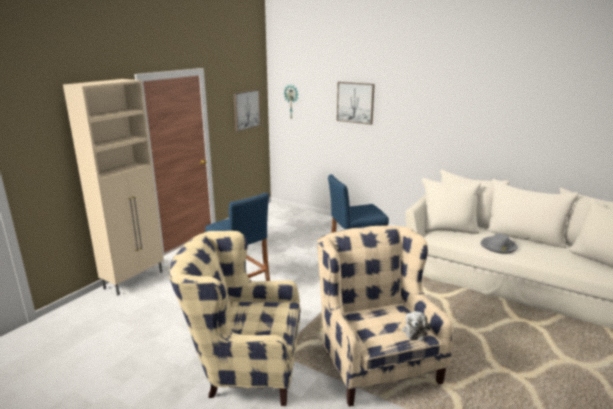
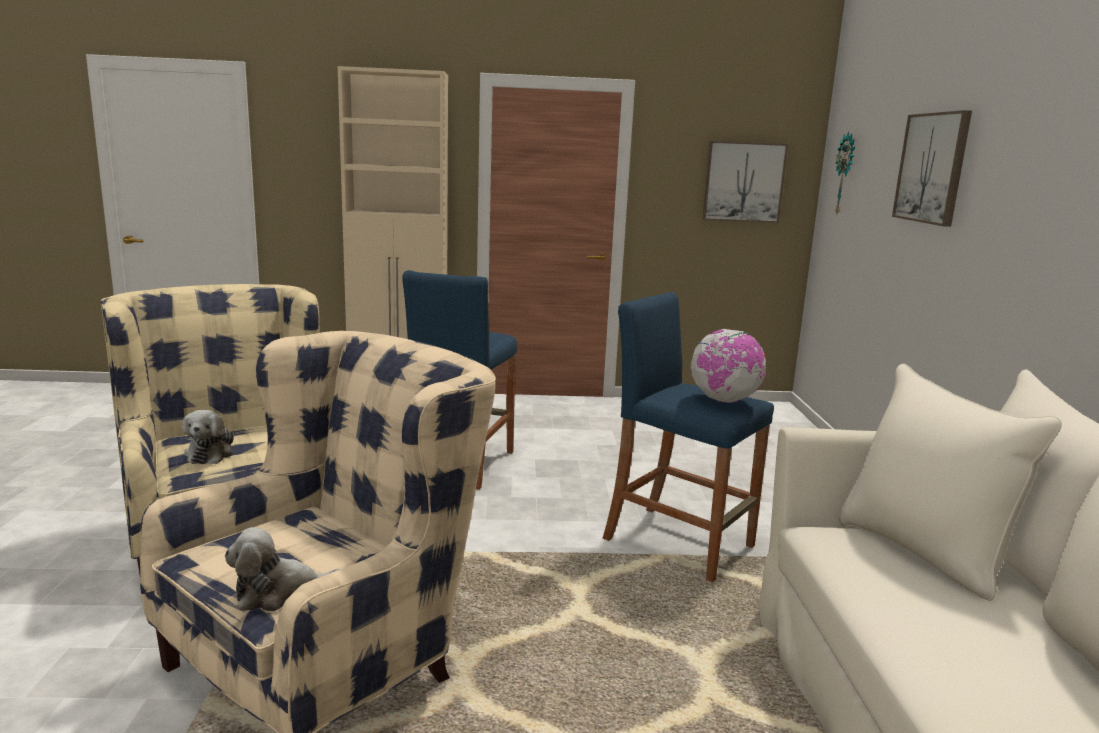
camera: 55 degrees right, 5 degrees down
(265, 326) = (211, 453): none -> plush toy
(370, 209) = (724, 400): none -> globe
(498, 246) = (958, 654): grey hat -> none

